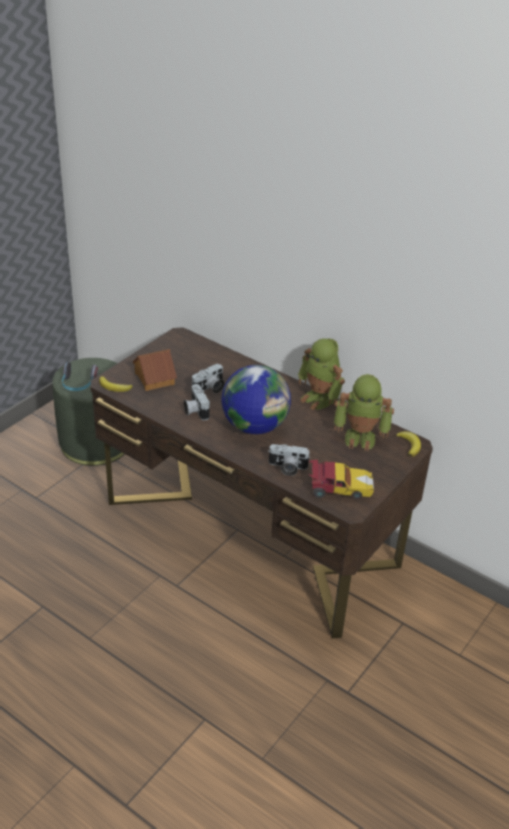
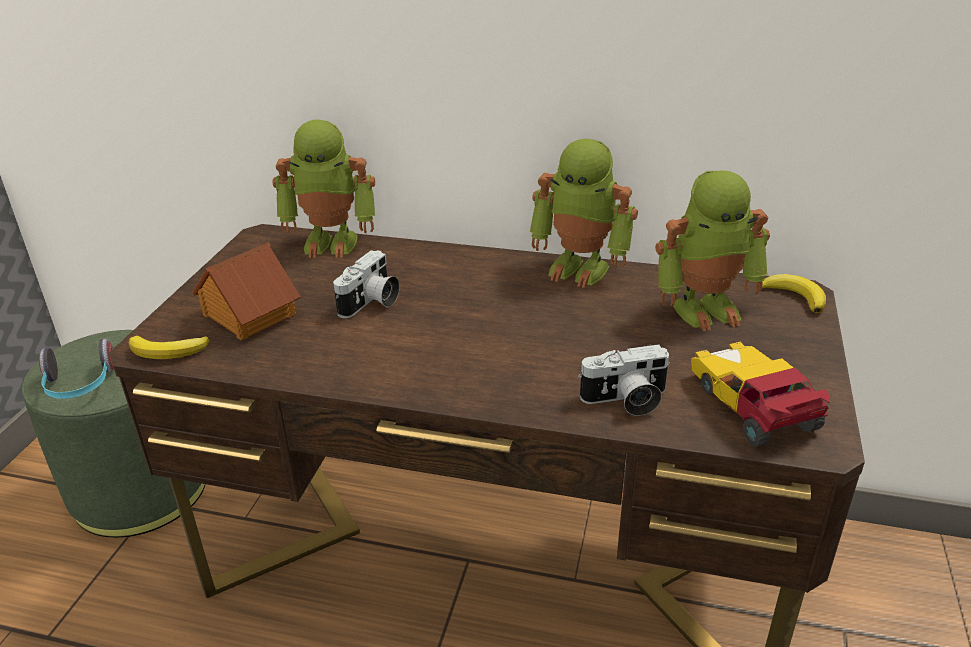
camera: 20 degrees left, 5 degrees down
(195, 410) = (365, 348): camera -> none
(210, 348) = (332, 241): none -> toy robot
(254, 426) = (502, 343): globe -> none
(338, 488) = (754, 408): toy car -> toy car turned 90 degrees counterclockwise

